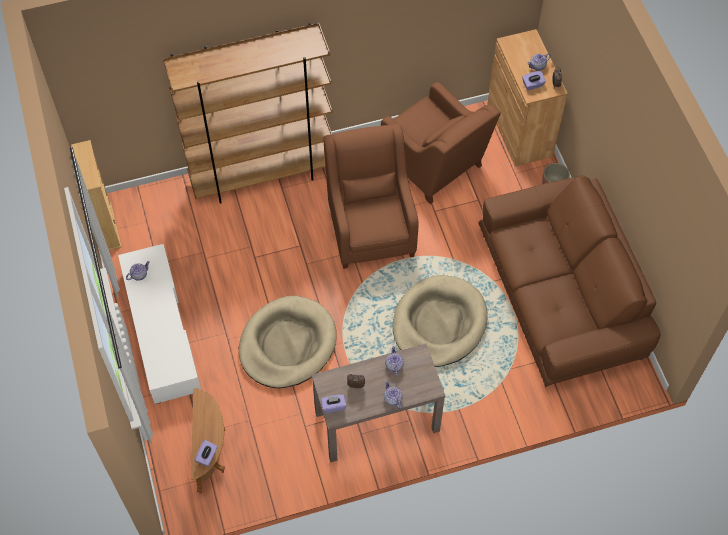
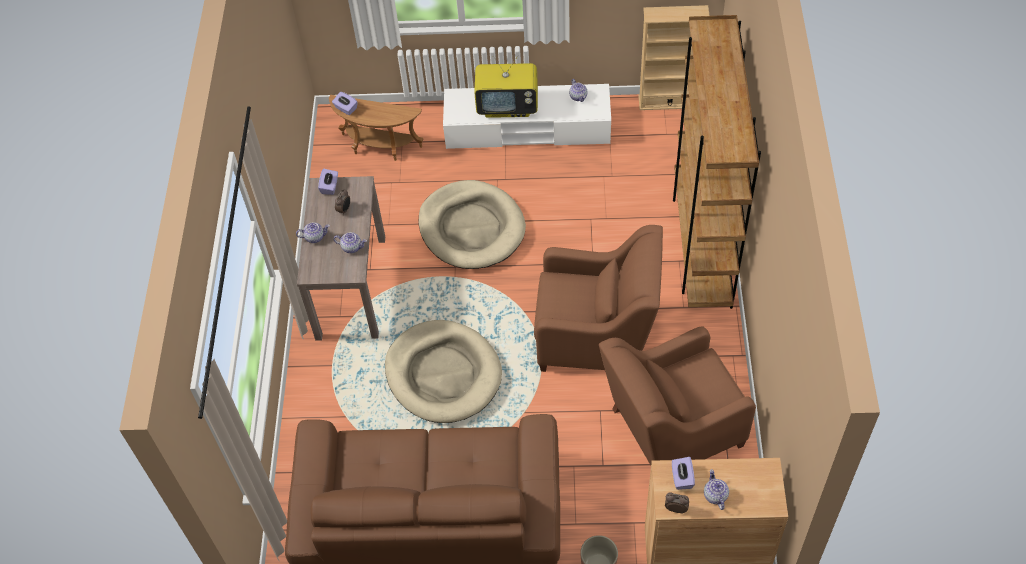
camera: 110 degrees right, 5 degrees down
(162, 328) = (508, 106): none -> television

